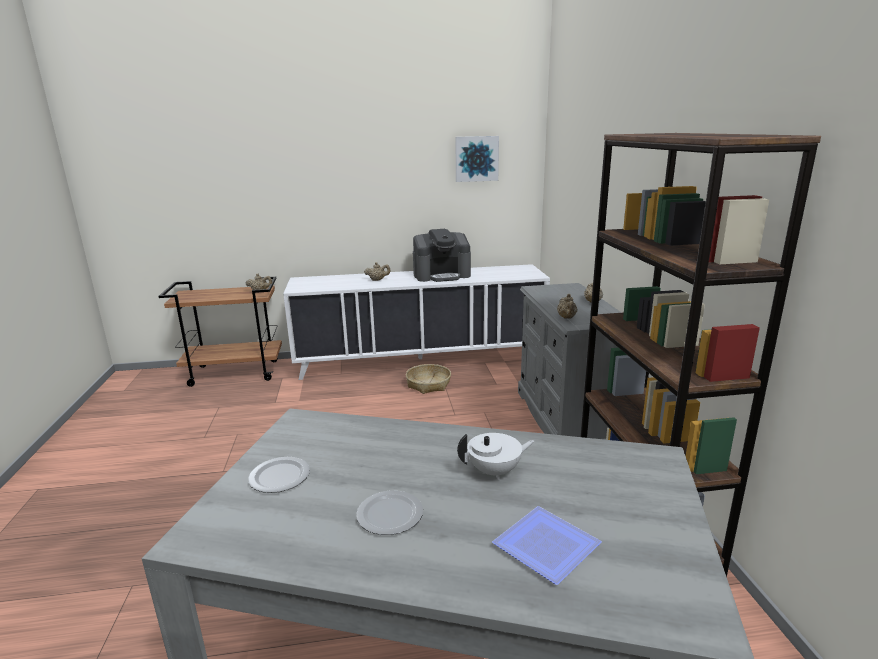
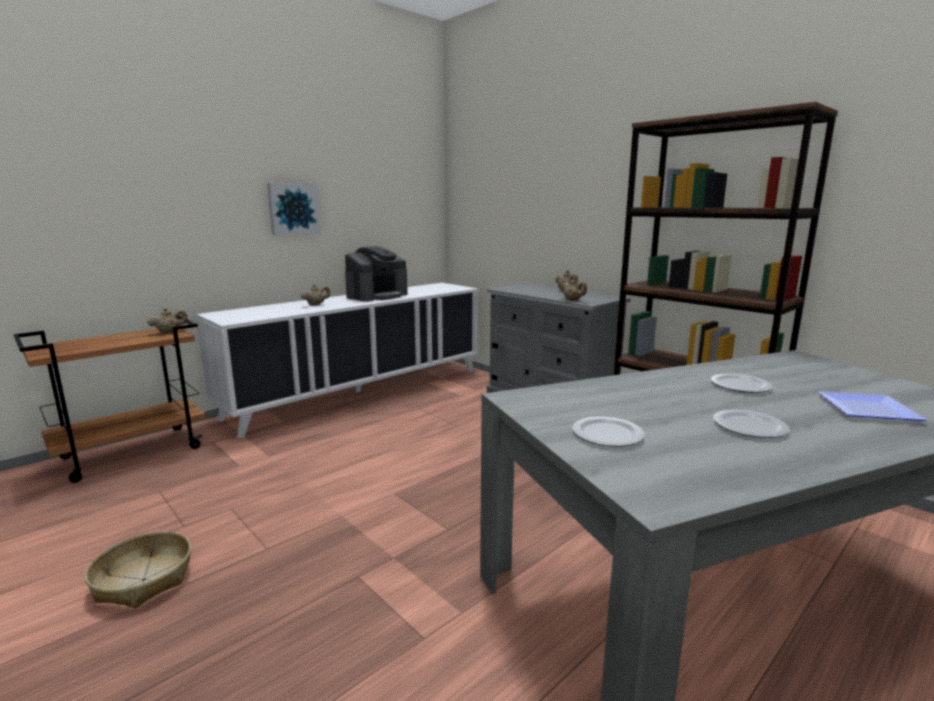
camera: 35 degrees left, 5 degrees down
(428, 384) = (397, 409): basket -> basket (144, 579)
(476, 158) = (390, 176): picture -> picture (293, 209)
(495, 471) = (741, 386): white teapot -> plate

